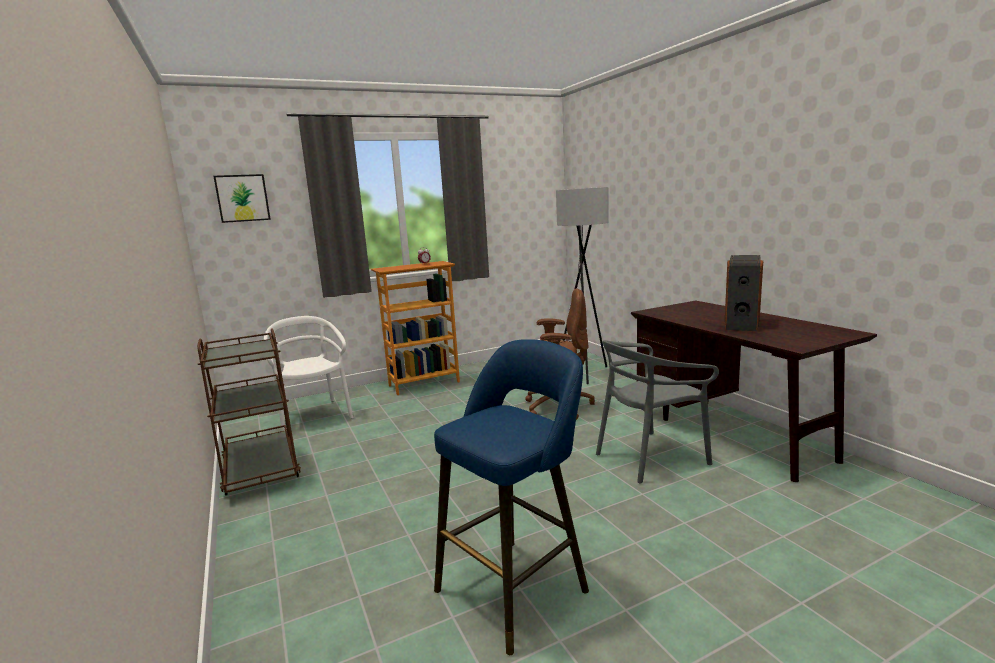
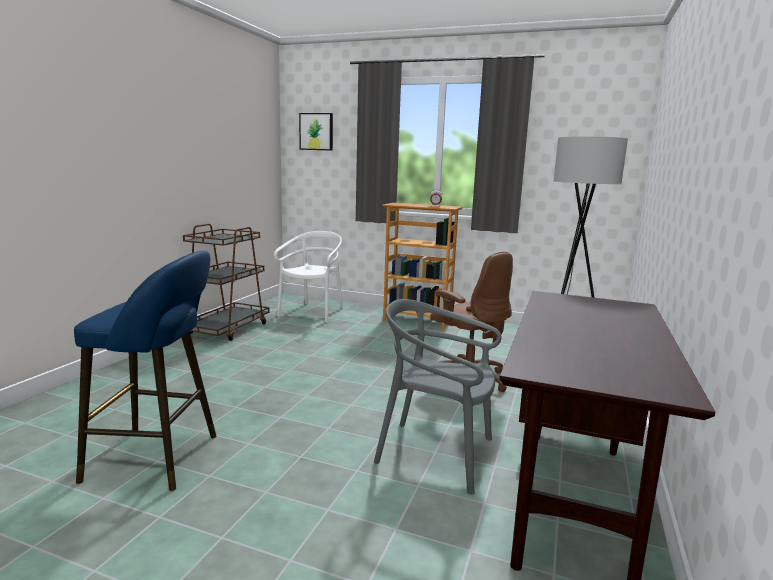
camera: 45 degrees right, 0 degrees up
(741, 324) = (584, 334): speaker -> none

